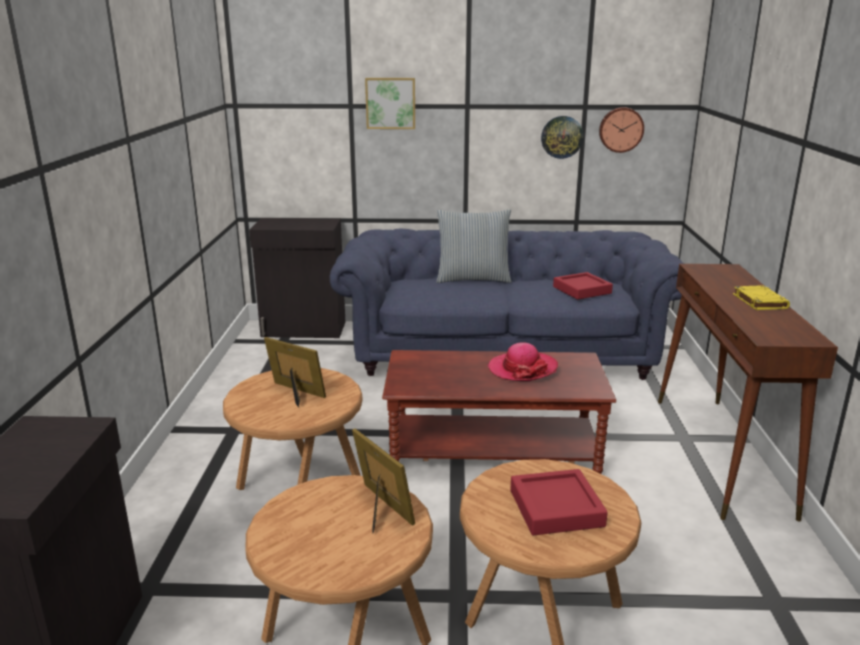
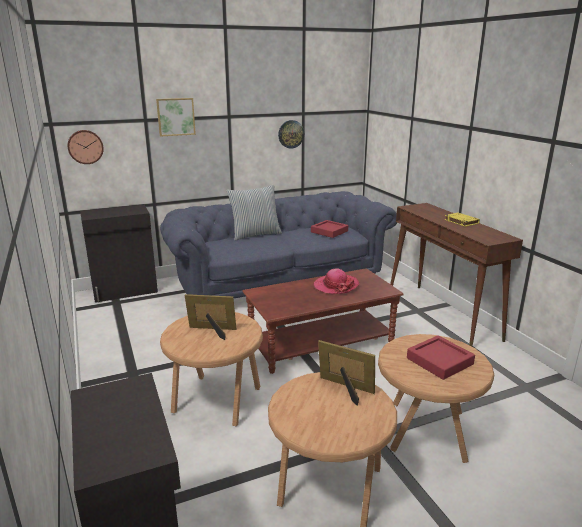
camera: 25 degrees left, 0 degrees up
(621, 129) = (325, 127): wall clock -> wall clock (85, 147)

